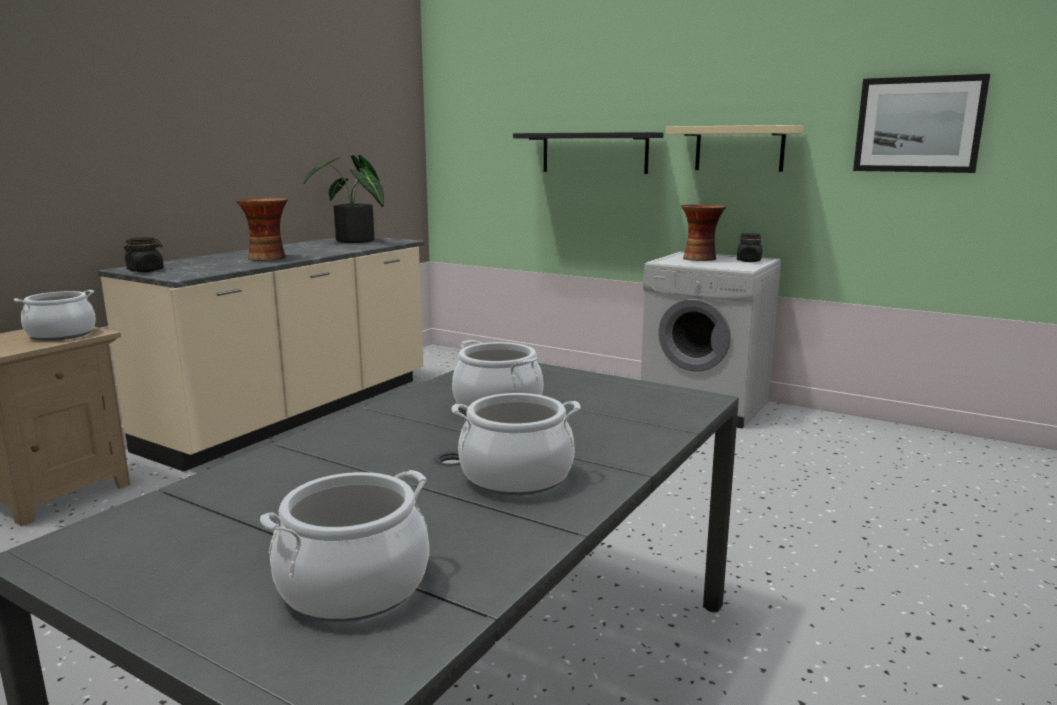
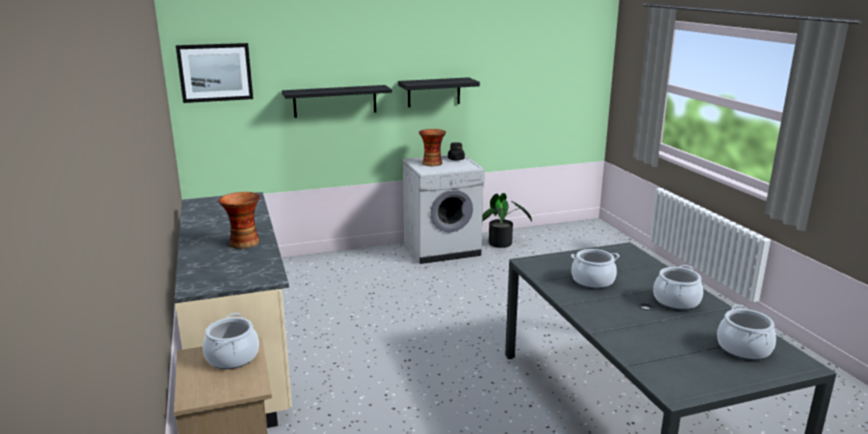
camera: 50 degrees left, 5 degrees up
(146, 270) = (218, 284): black jar -> none
(355, 241) = (221, 206): potted plant -> potted plant (503, 244)
(739, 148) = (434, 92): beige shelf -> black shelf
(918, 124) = (523, 74): picture -> picture (215, 72)

